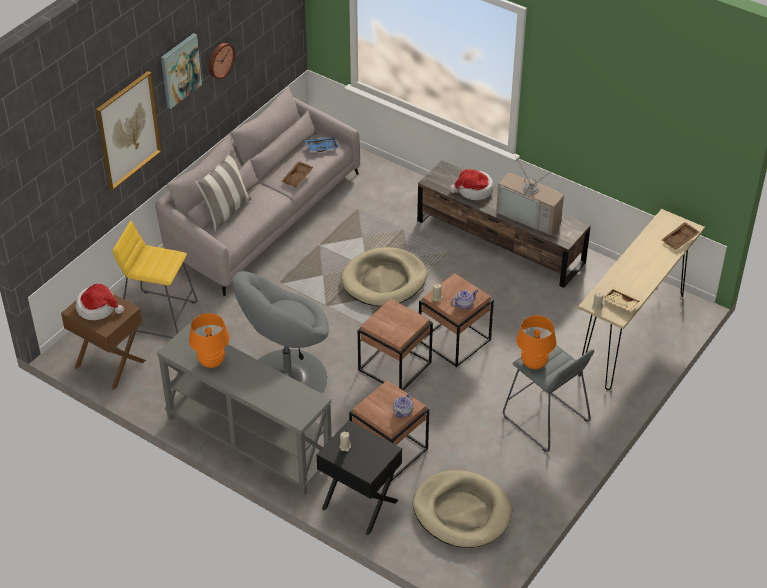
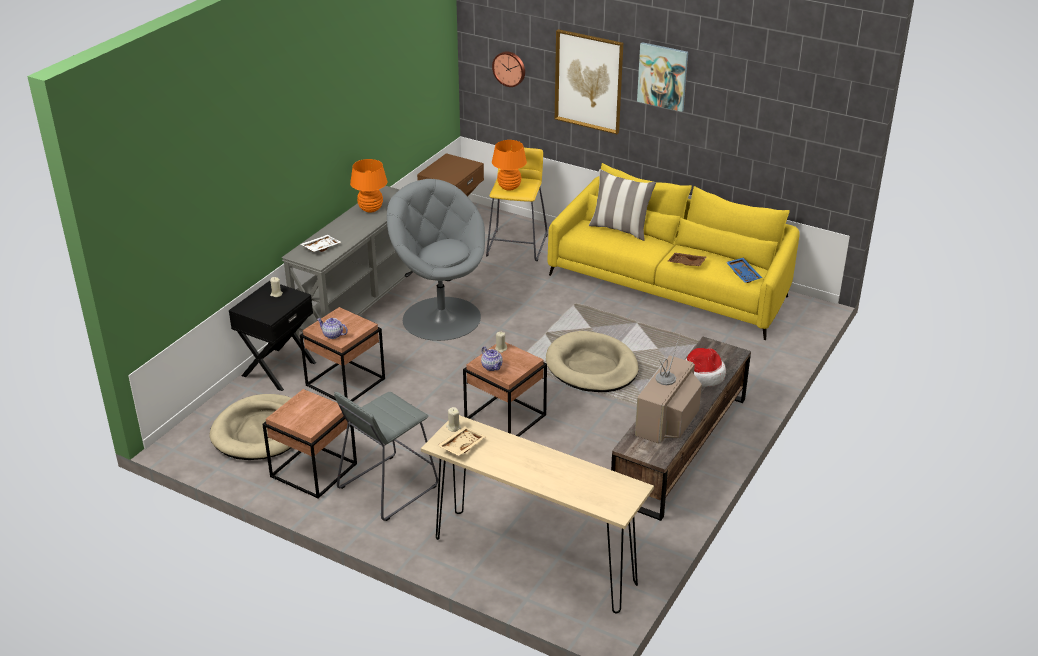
camera: 85 degrees right, 10 degrees down
(98, 308) = (452, 167): hat -> none
(220, 60) = (717, 110): wall clock -> wall clock (509, 68)
(261, 216) = (671, 286): grey sofa -> yellow sofa
(287, 400) = (320, 247): none -> white tray
(395, 366) = (462, 380): brown side table -> brown side table (314, 471)
(534, 363) = (385, 403): orange table lamp -> orange table lamp (509, 187)
(680, 240) = (590, 500): brown tray -> none

